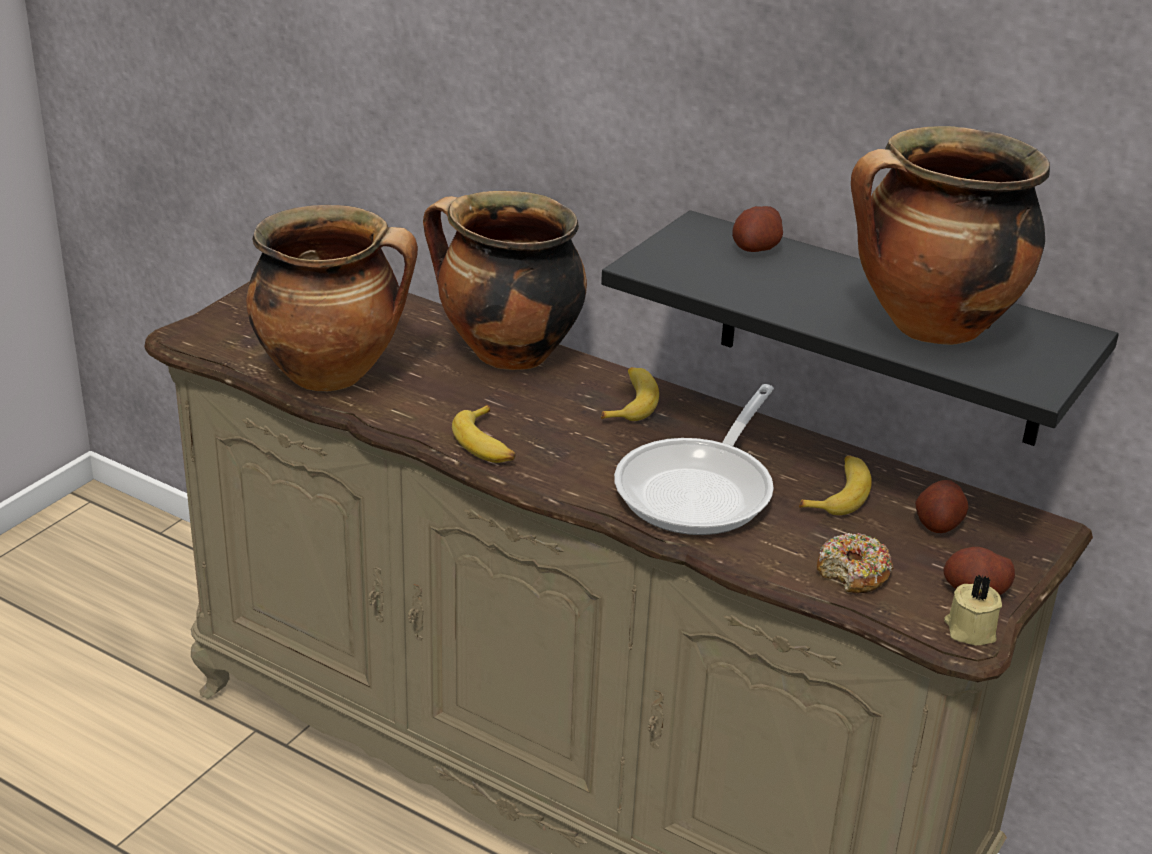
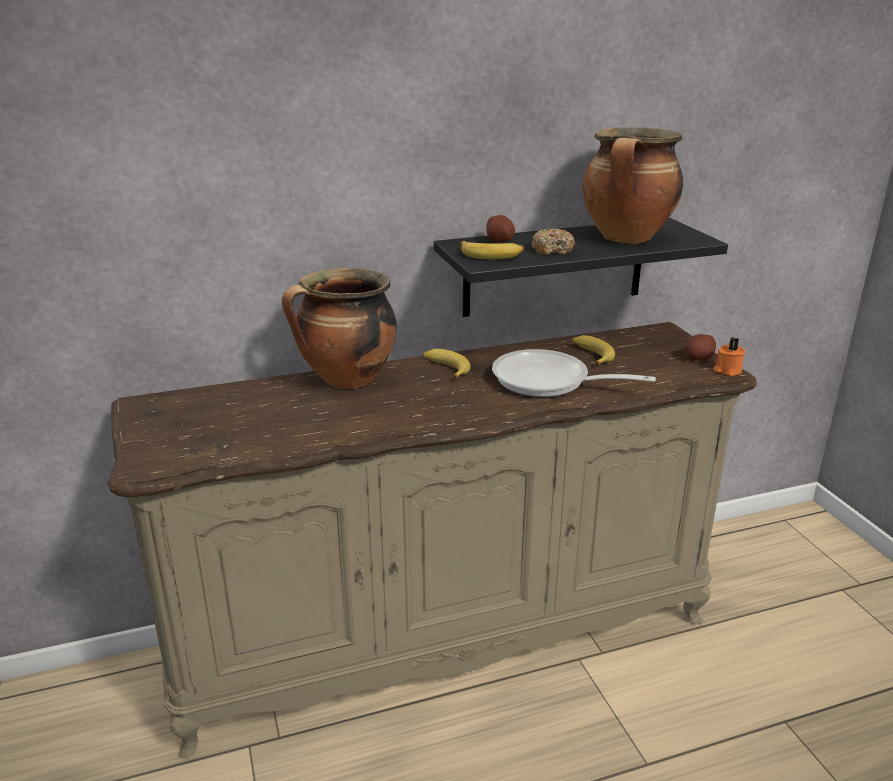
camera: 50 degrees left, 5 degrees down
(333, 374) = (282, 435): cooking pot -> none
(487, 444) = (431, 418): banana -> banana (491, 255)
(701, 489) = (549, 382): frying pan -> frying pan turned 135 degrees clockwise
(853, 574) = (660, 376): donut -> donut (552, 249)
(938, 523) = (639, 345): potato -> none
(969, 630) = (727, 370): beige candle -> orange candle

